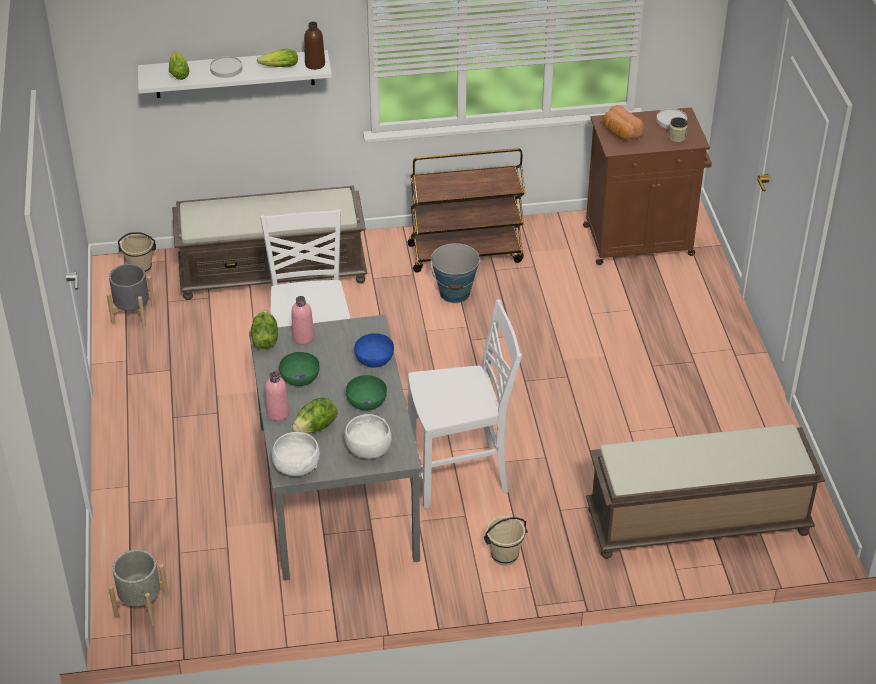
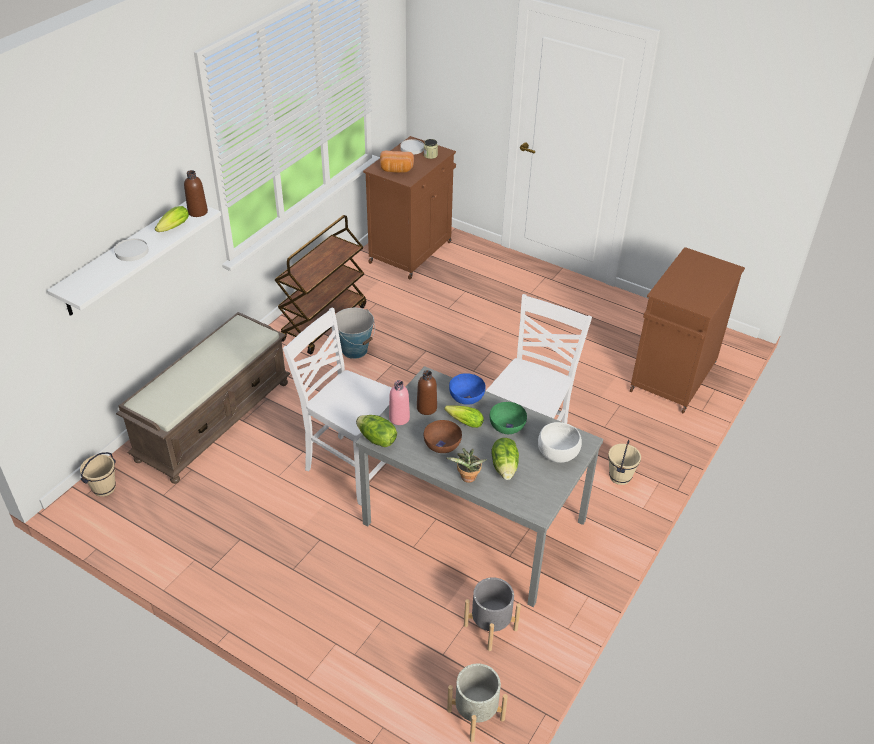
camera: 50 degrees left, 0 degrees up
(133, 314) = (149, 524): grey planter -> grey planter (490, 627)
(179, 72) = (95, 275): lettuce -> lettuce (463, 422)
(277, 413) = (467, 478): pink bottle -> potted plant
(296, 467) = (537, 502): white bowl -> none
(299, 378) = (442, 445): green bowl -> brown bowl
(333, 345) = (426, 408): none -> brown bottle
(696, 523) = (672, 378): brown bench -> brown cabinet

